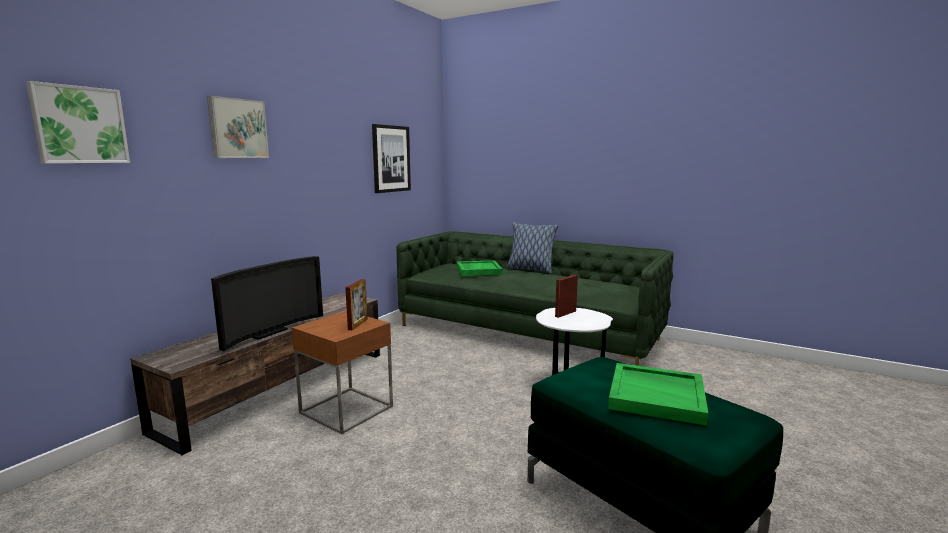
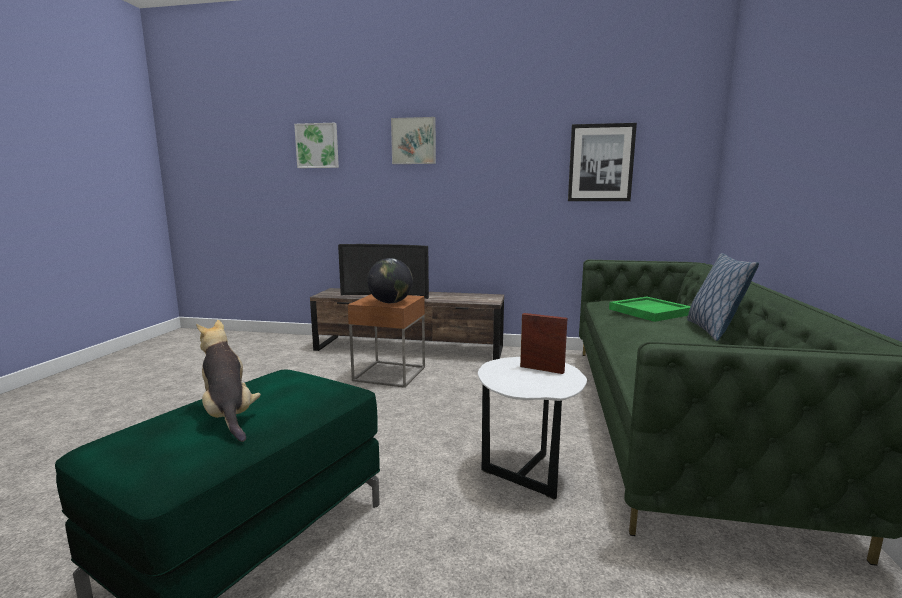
camera: 70 degrees right, 0 degrees up
(357, 324) = (390, 302): picture frame -> globe
(657, 396) = (229, 415): green tray -> plush toy

